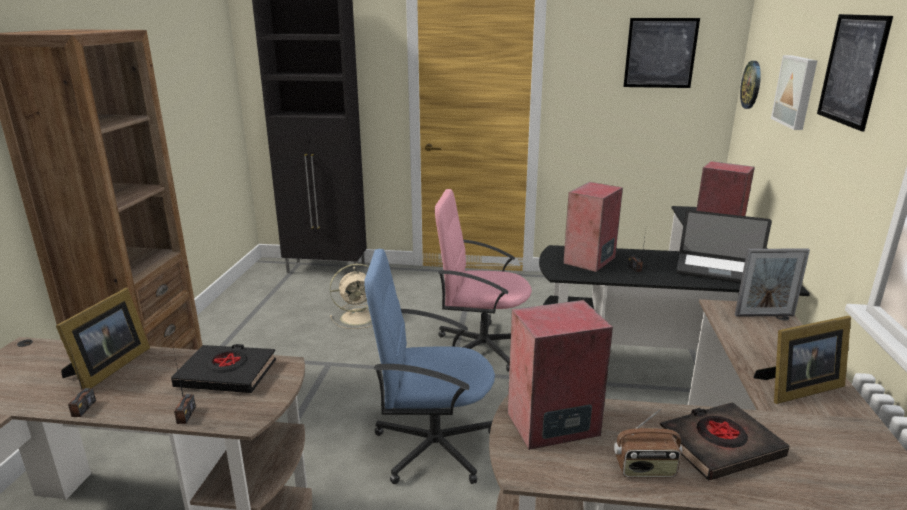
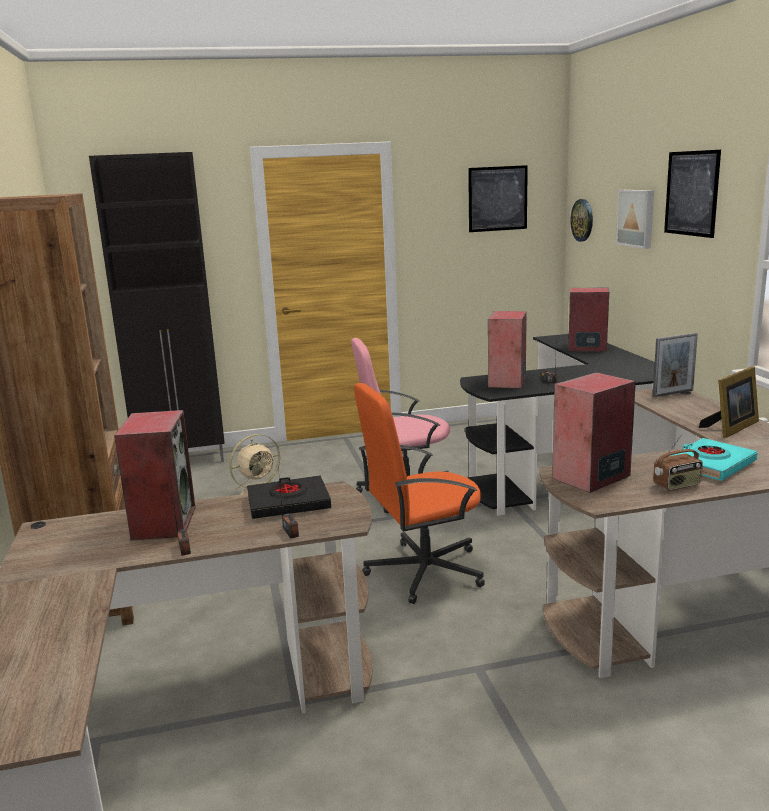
camera: 20 degrees left, 5 degrees down
(107, 368) = (163, 522): picture frame -> speaker
(432, 446) = (423, 571): blue office chair -> orange office chair
(719, 271) = (614, 373): laptop -> none
(719, 446) = (711, 465): black book -> turquoise book

